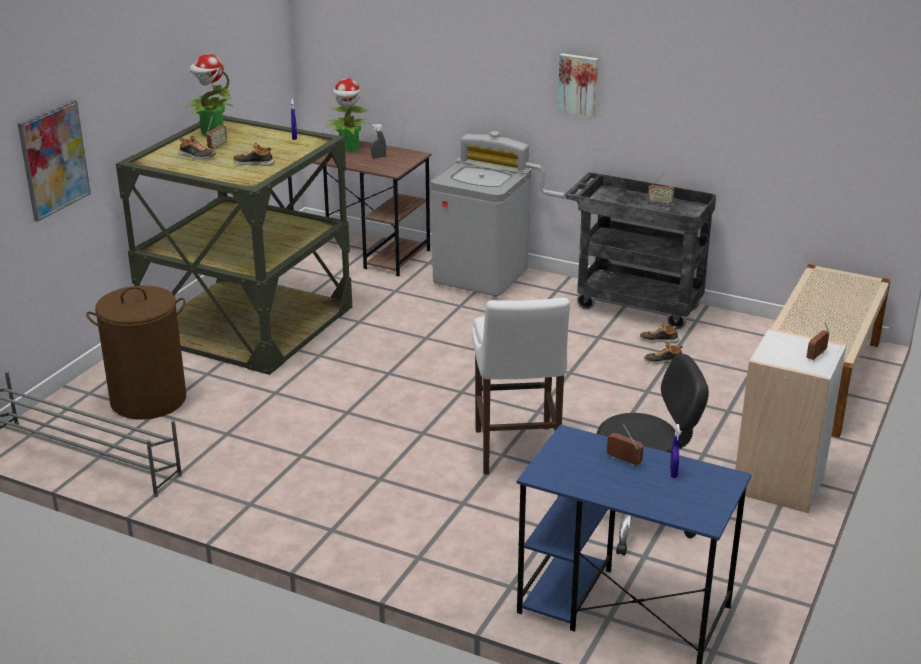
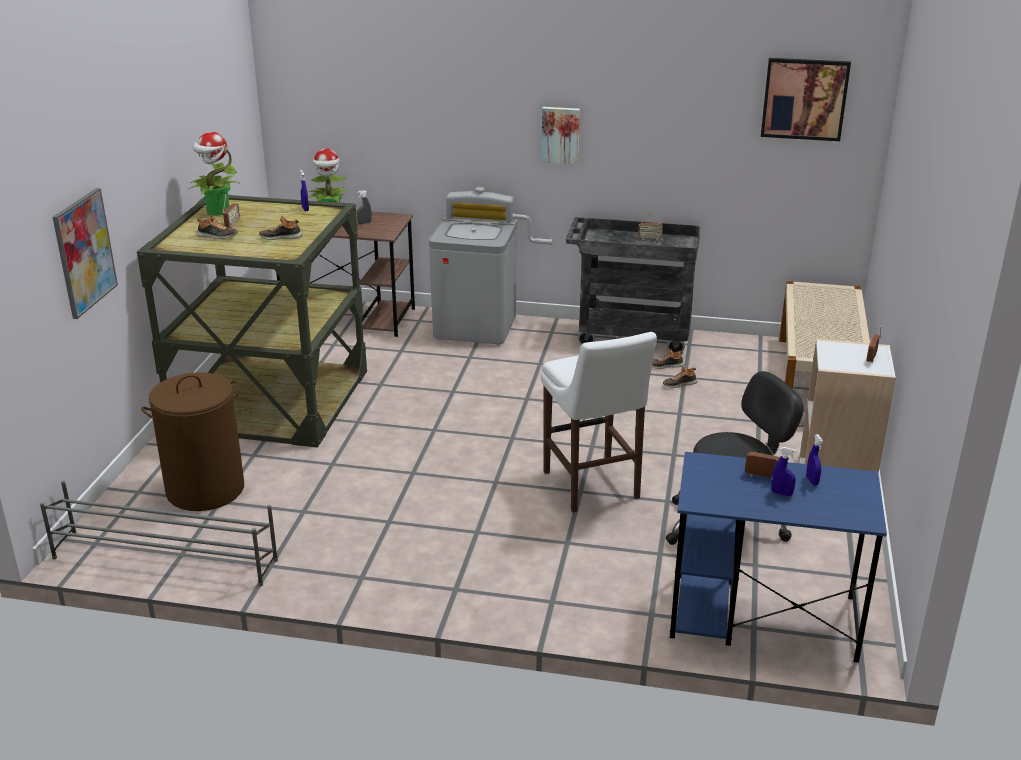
camera: 15 degrees left, 0 degrees up
(633, 480) = (781, 493): none -> blue spray bottle
(833, 67) = (804, 99): none -> picture

